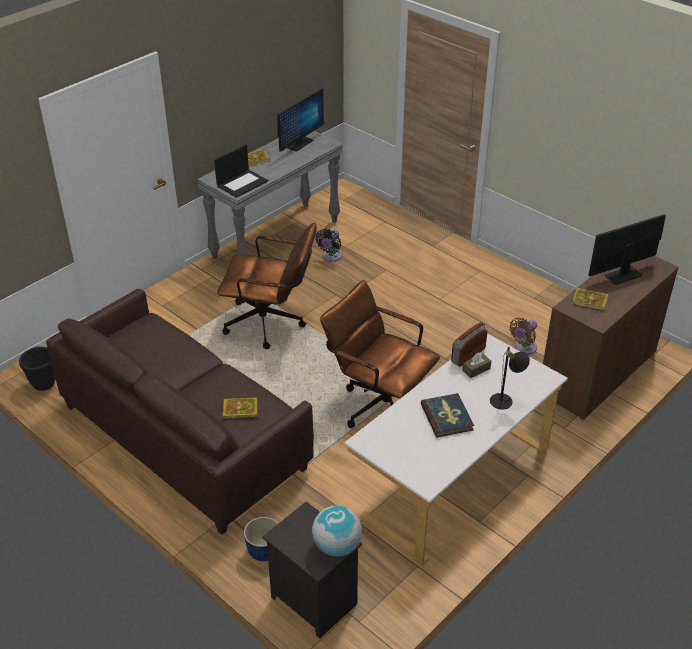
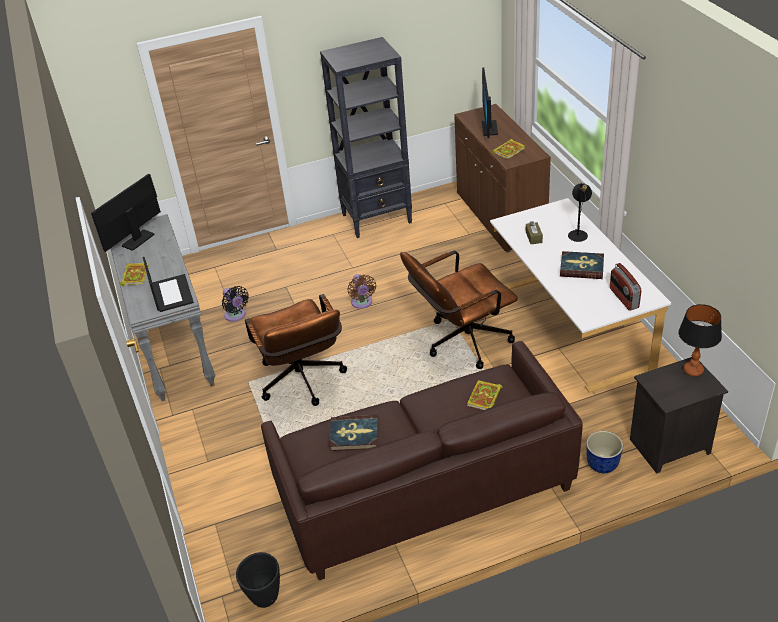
camera: 60 degrees left, 0 degrees up
(161, 346) = (354, 435): none -> book
(271, 323) = (303, 383): brown office chair -> brown office chair turned 120 degrees clockwise
(299, 144) = (138, 240): monitor -> monitor turned 120 degrees counterclockwise
(337, 546) = (693, 370): globe -> table lamp
(467, 355) = (513, 236): radio -> radio (623, 298)
(523, 348) = (447, 242): brown fan -> brown fan (362, 303)
(525, 289) = (377, 219): none -> black bookcase

